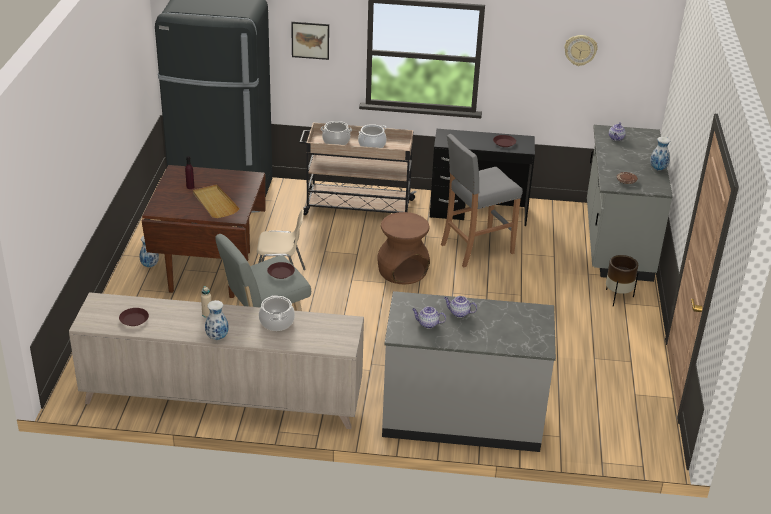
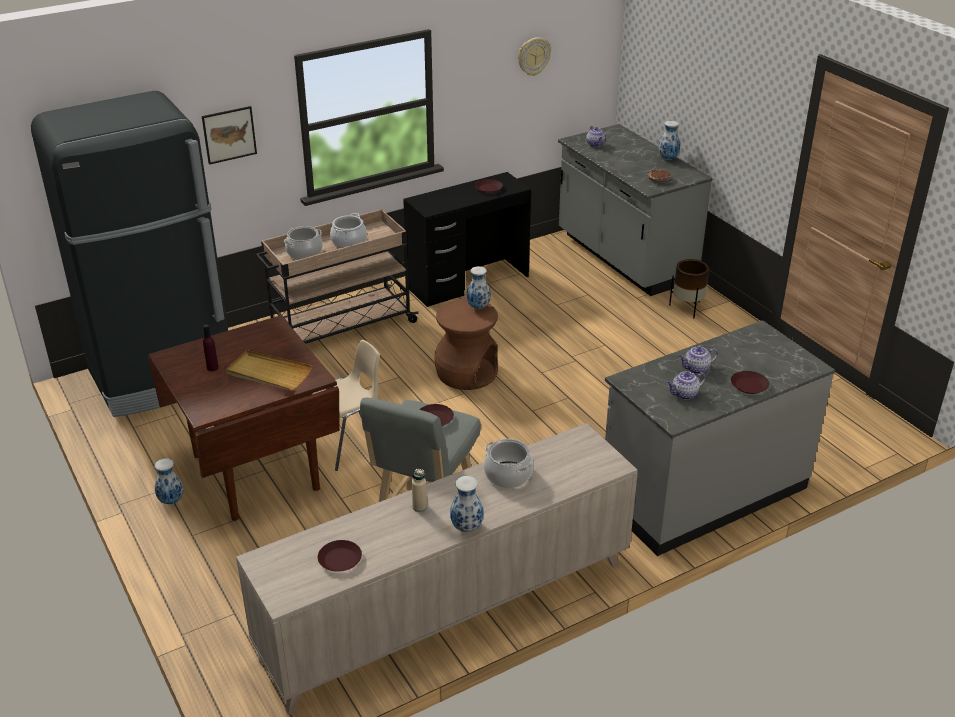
camera: 35 degrees left, 0 degrees up
(419, 223) = (479, 307): none -> vase
(476, 249) = (510, 318): grey stool -> none
(478, 339) = (749, 386): none -> brown plate

